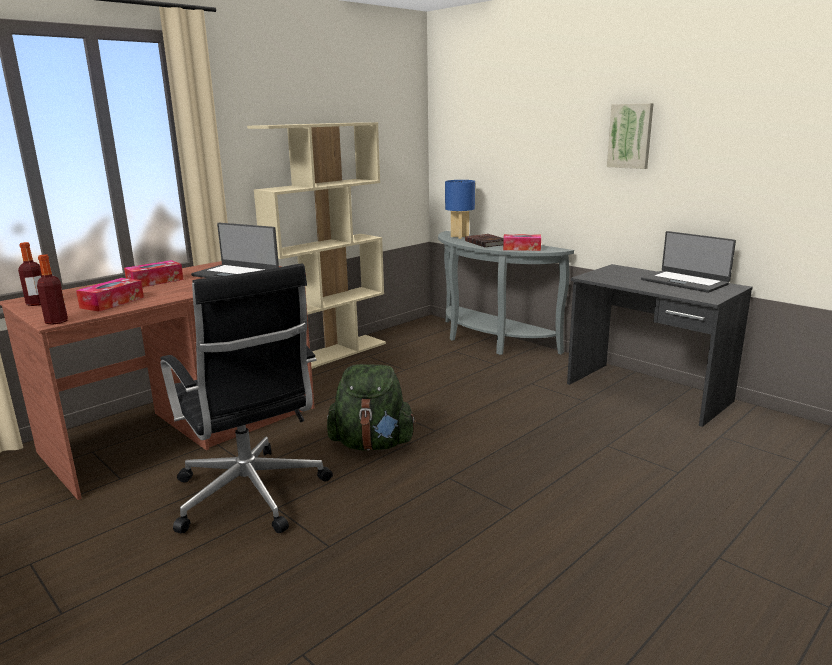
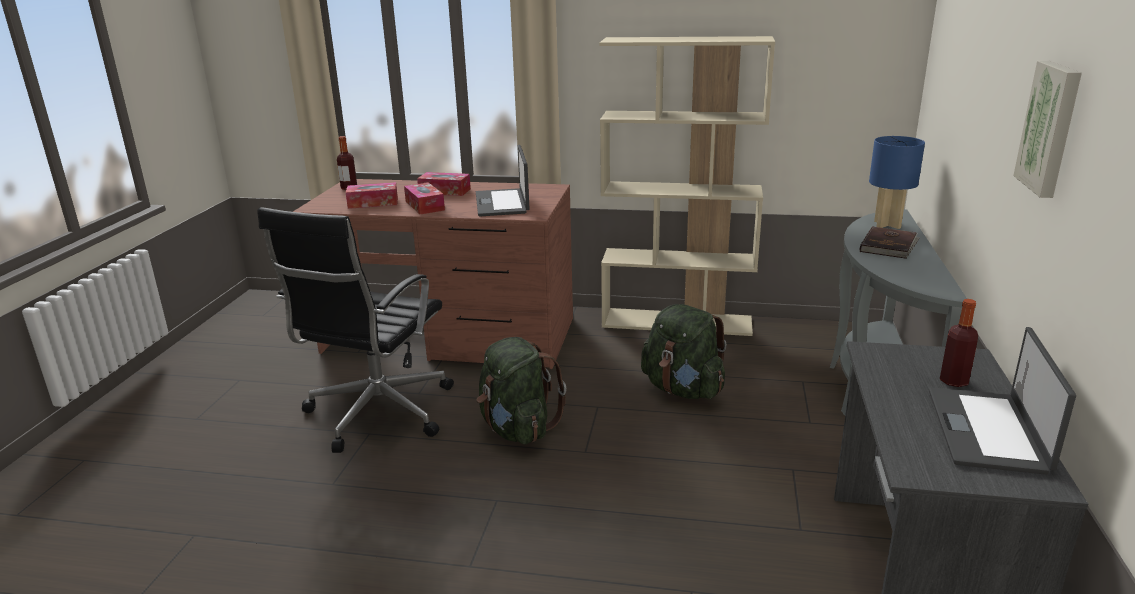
camera: 55 degrees right, 5 degrees up
(56, 321) = (312, 208): bottle -> bottle (954, 381)
(411, 380) = (683, 389): none -> green backpack
(521, 248) = (901, 271): tissue box -> tissue box (424, 206)

